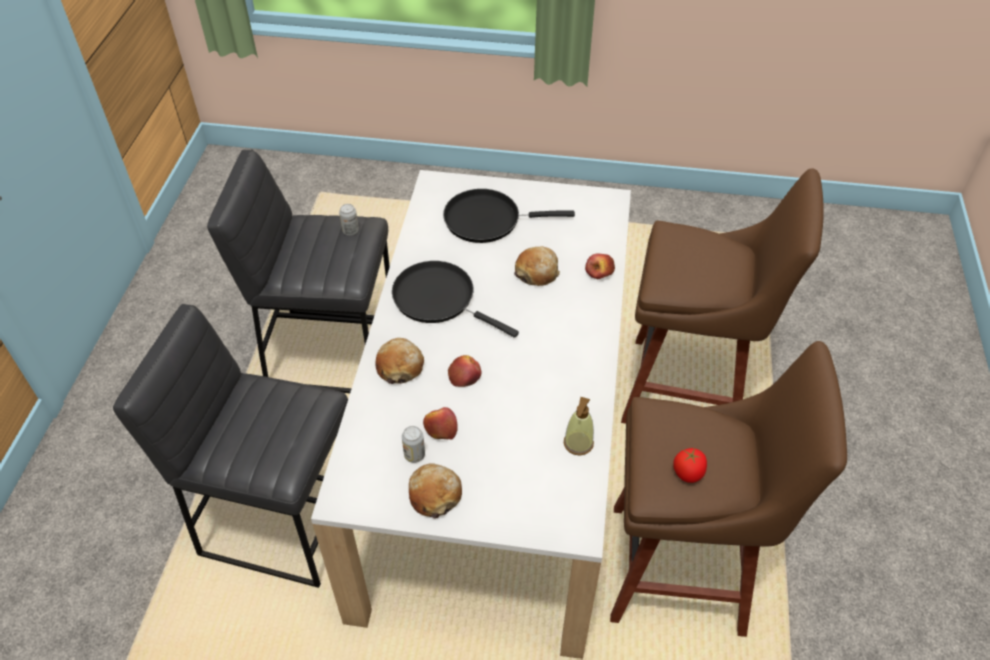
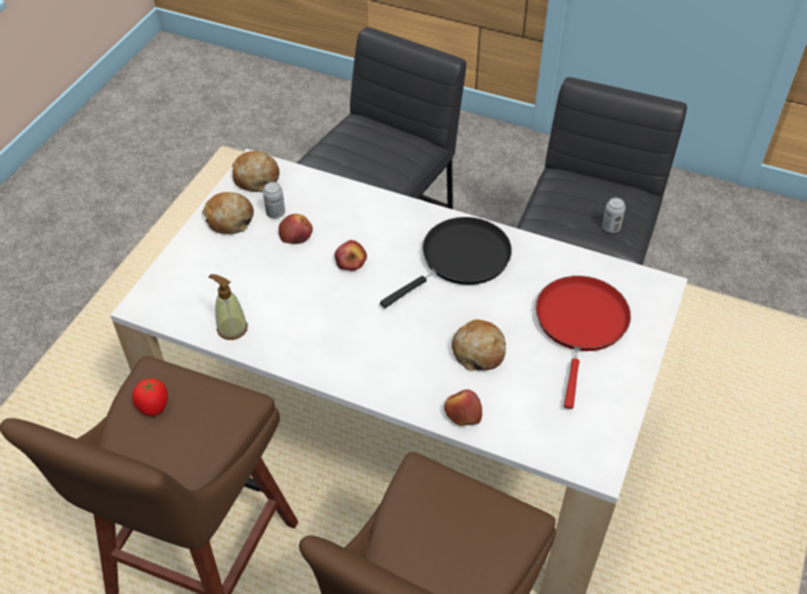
camera: 105 degrees right, 0 degrees up
(400, 366) = (380, 218): bread -> bread (256, 178)
(488, 220) = (580, 324): black frying pan -> red frying pan

